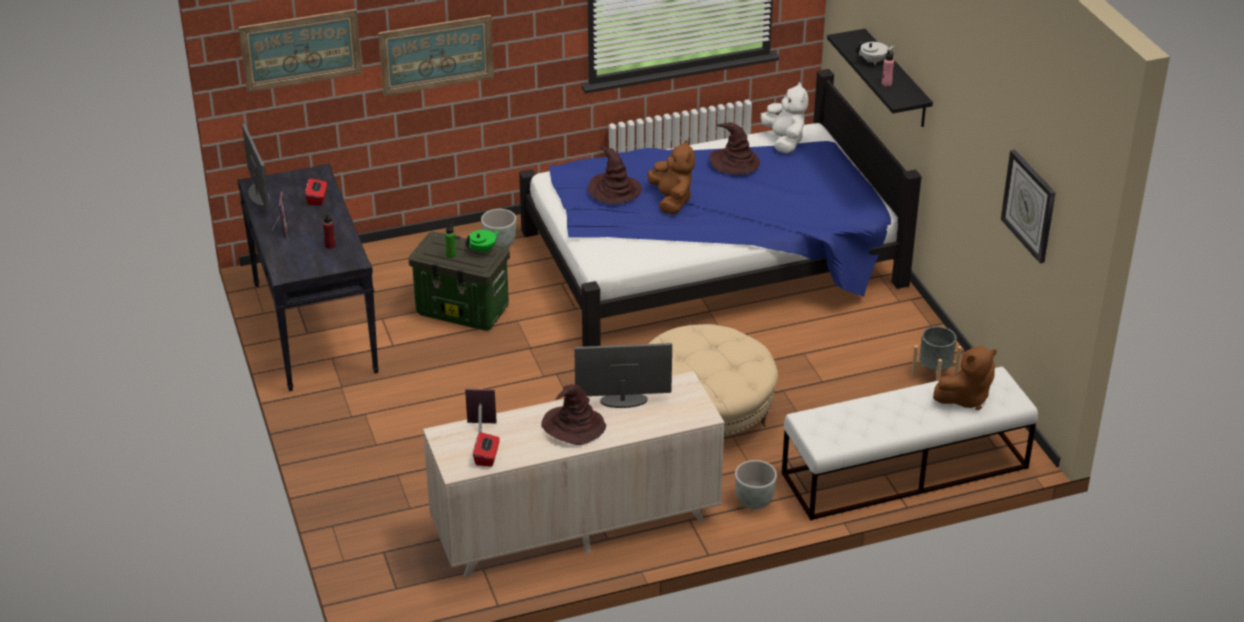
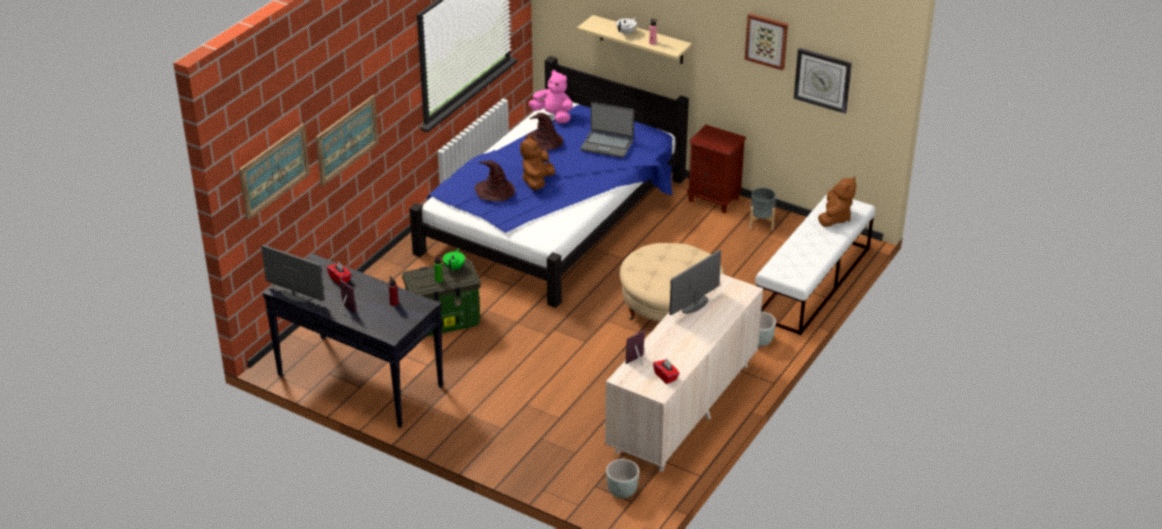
camera: 40 degrees left, 0 degrees up
(500, 244) = (409, 269): grey planter -> grey planter (622, 491)
(573, 426) = (688, 334): brown hat -> none
(671, 201) = (537, 182): brown plush toy -> brown plush toy turned 105 degrees counterclockwise
(784, 141) = (553, 116): white plush toy -> pink plush toy
(798, 196) = (607, 145): none -> laptop
(896, 79) = (641, 40): black shelf -> beige shelf
(912, 323) = (713, 199): none -> brown nightstand
(990, 126) = (767, 41): none -> picture

